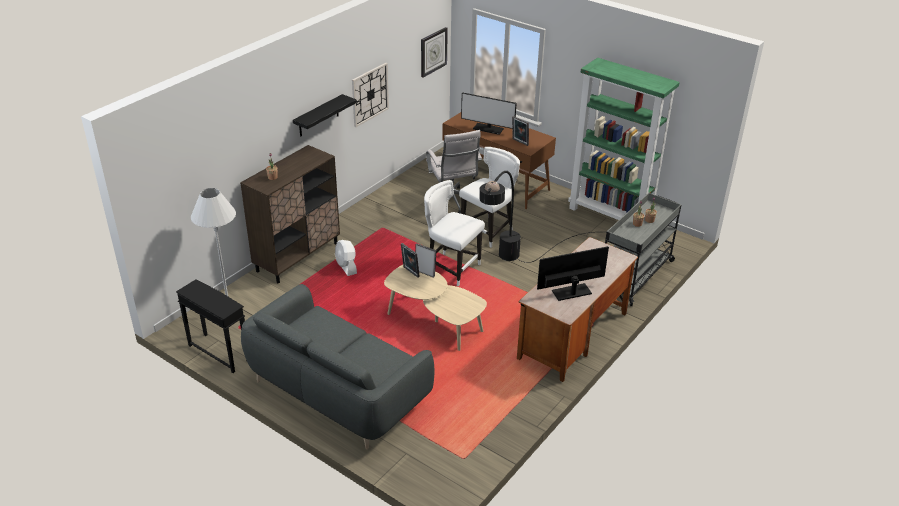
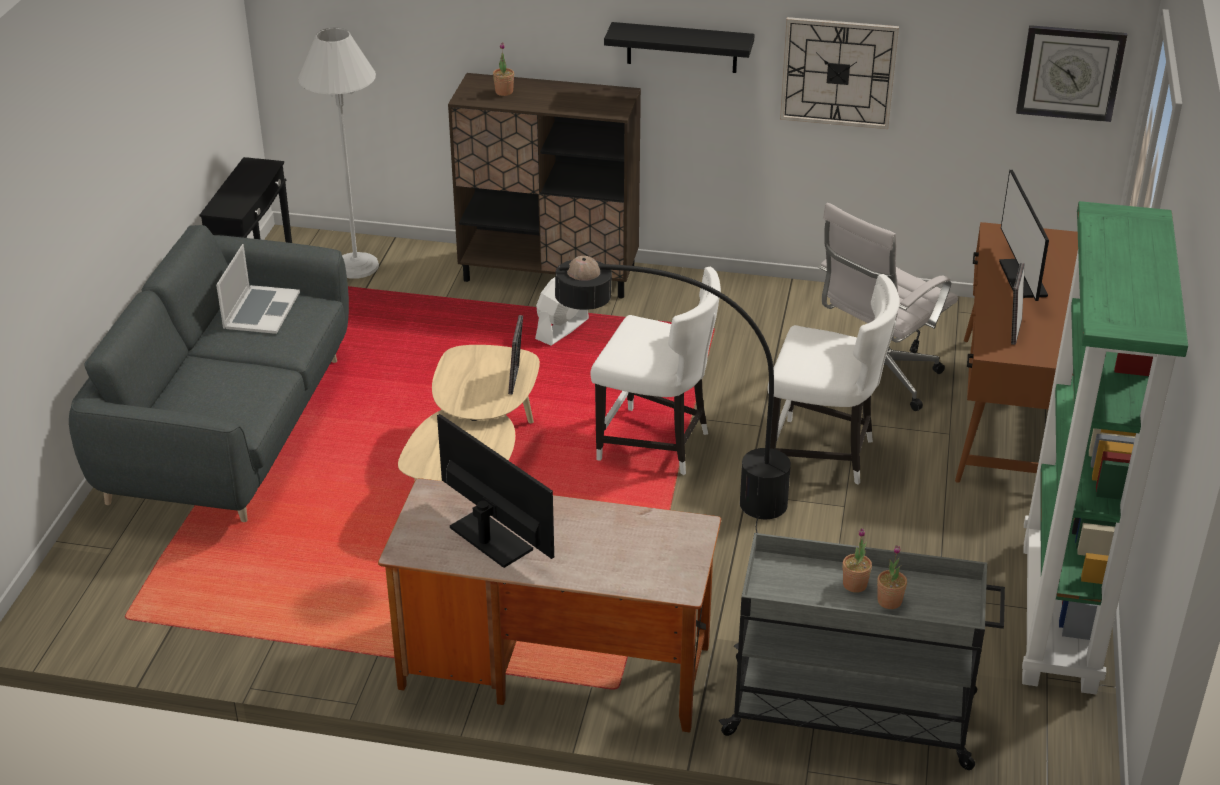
camera: 65 degrees right, 0 degrees up
(309, 329) = (261, 310): none -> laptop
(410, 272) = (504, 364): picture frame -> none
(451, 268) = (656, 444): white chair -> white chair turned 105 degrees clockwise

